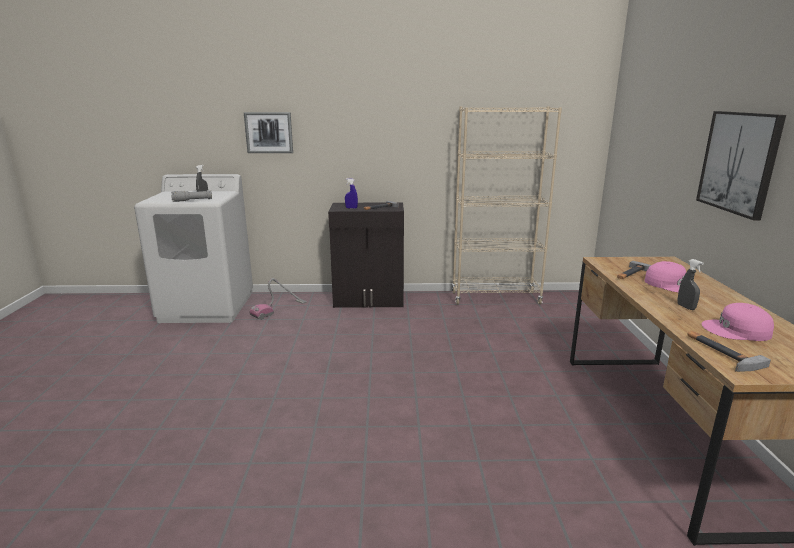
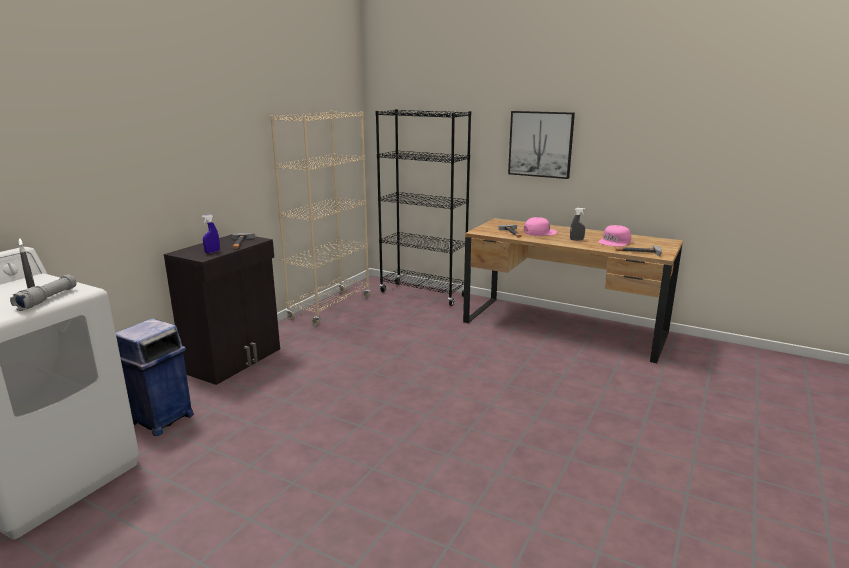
camera: 60 degrees left, 0 degrees up
(269, 132) = (59, 171): picture -> none
(279, 309) = (161, 419): vacuum cleaner -> blue trash can
(595, 324) = (423, 294): none -> black bookcase

